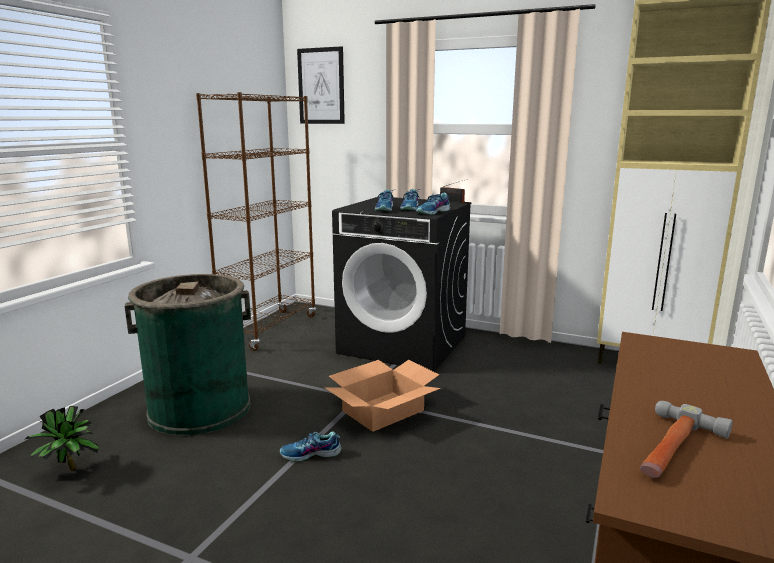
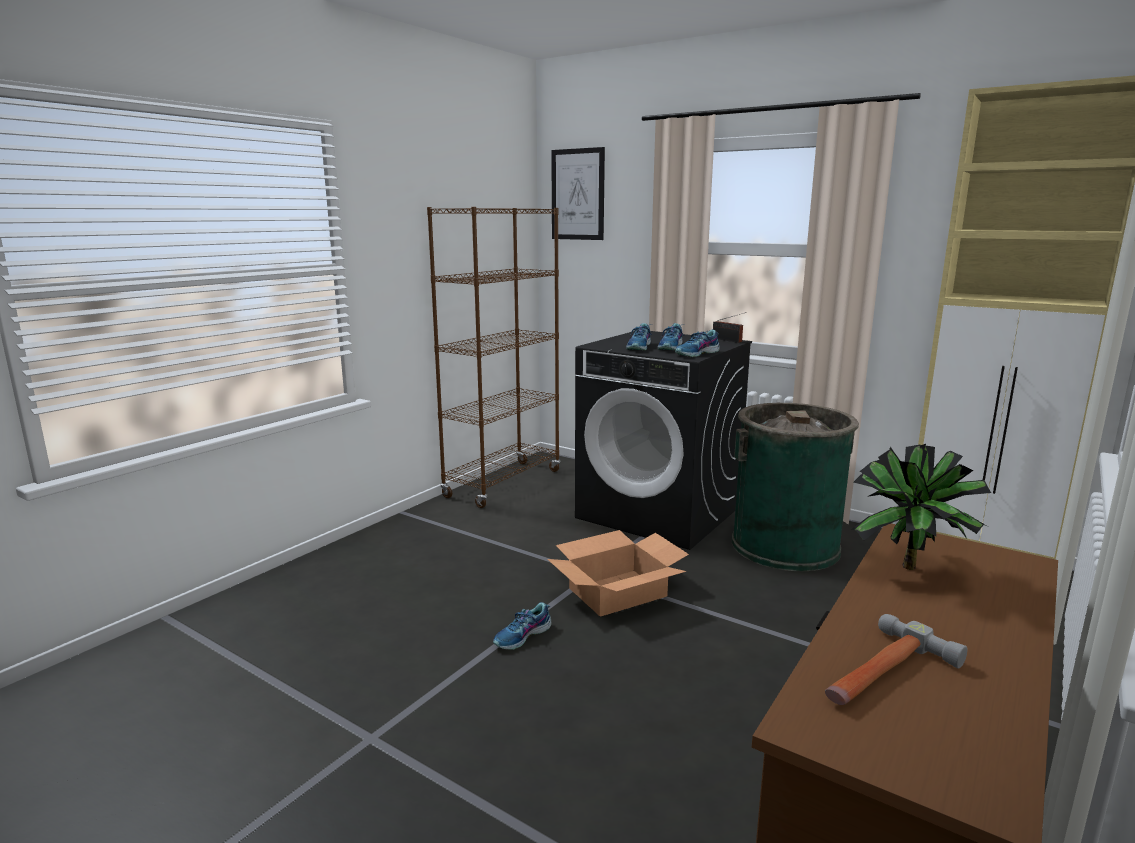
camera: 10 degrees right, 0 degrees up
(69, 472) = (261, 629): potted plant -> potted plant (909, 571)
(200, 409) = (409, 572): green trash can -> green trash can (785, 546)
(311, 454) = (523, 636): shoe -> shoe turned 45 degrees counterclockwise

